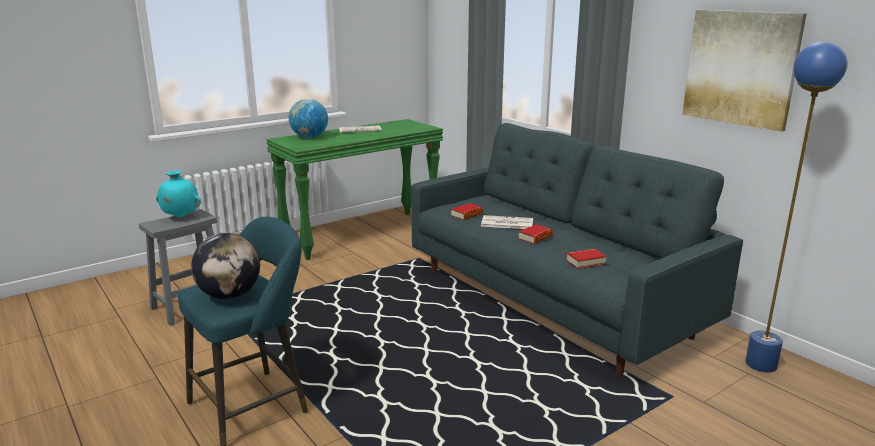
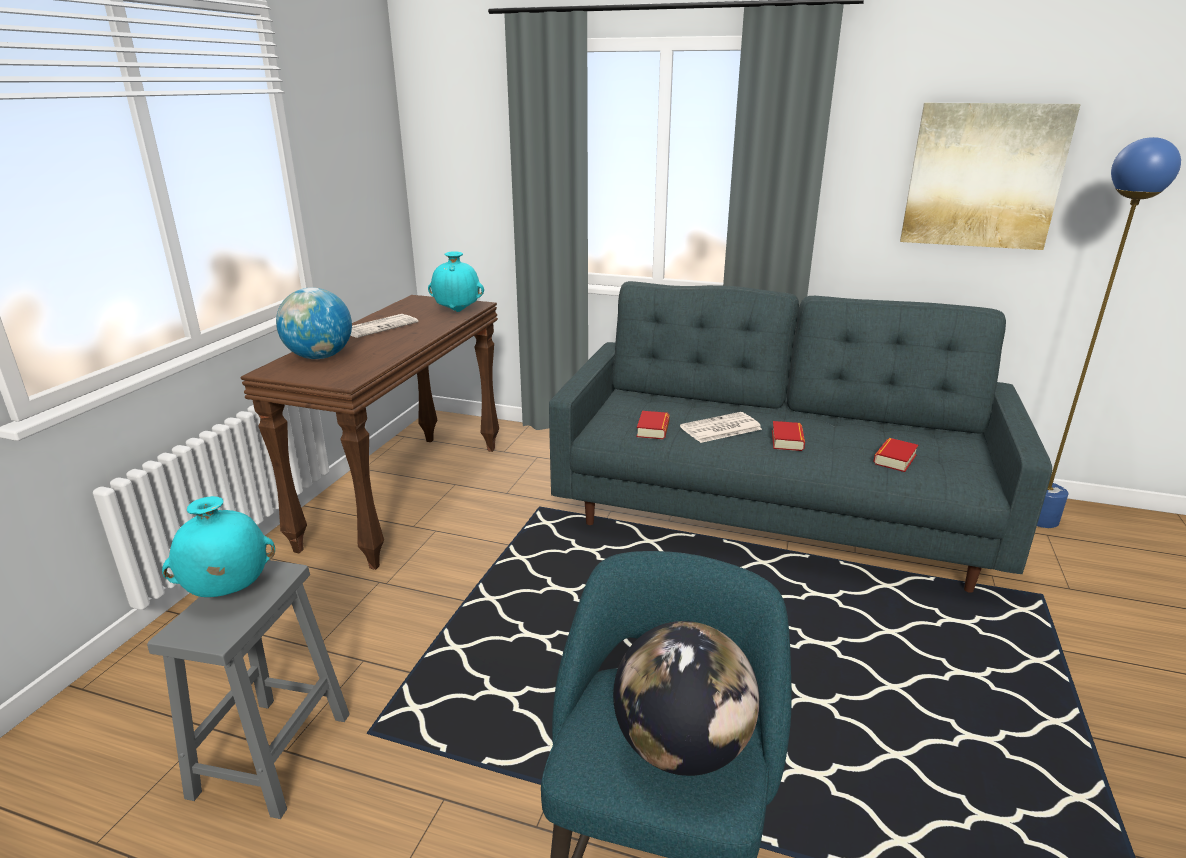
camera: 35 degrees left, 5 degrees up
(361, 234) = (405, 494): green console table -> brown console table
(412, 129) = (458, 311): none -> turquoise vase

